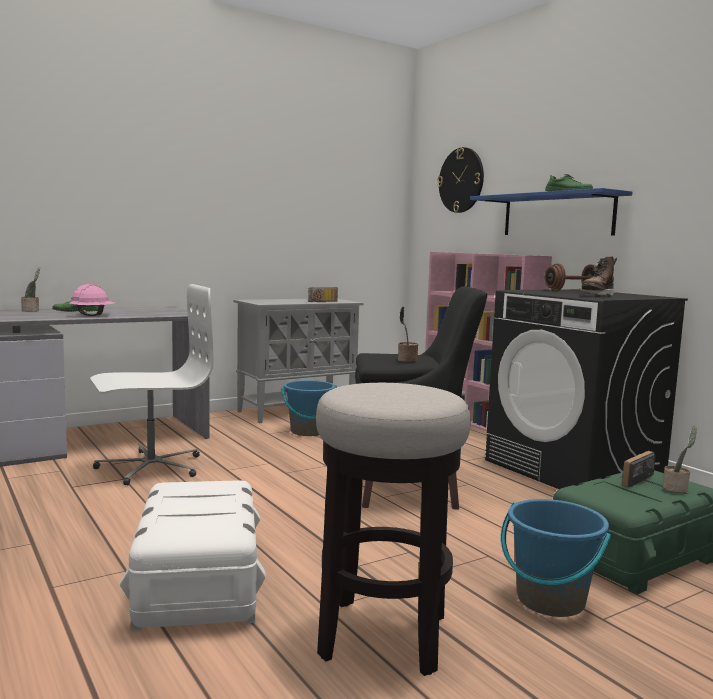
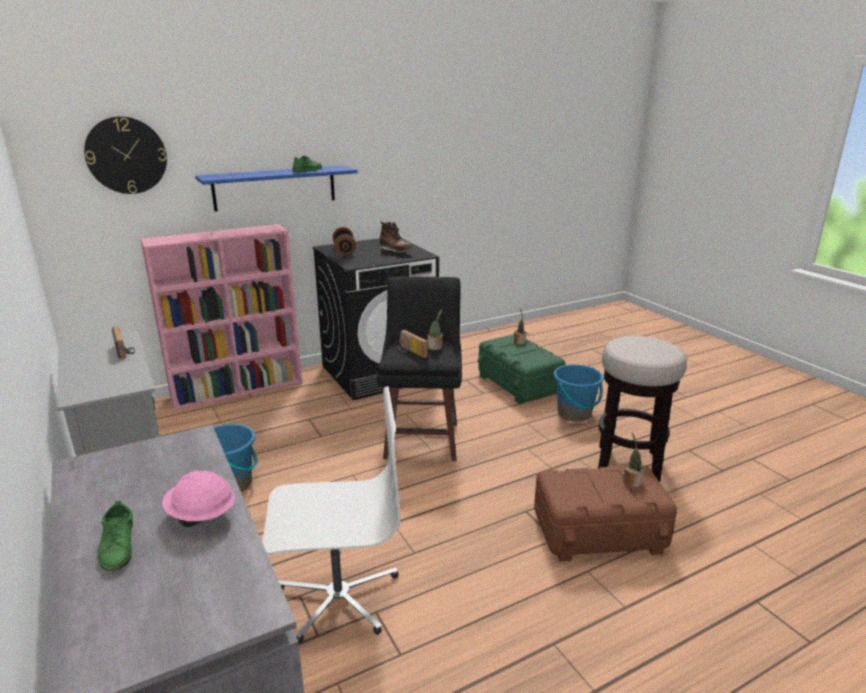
camera: 85 degrees left, 15 degrees up
(31, 311) = (99, 603): potted plant -> potted plant (631, 481)
(150, 467) = (338, 596): white office chair -> white office chair turned 105 degrees clockwise
(197, 586) = (598, 532): white storage box -> brown storage box
(633, 478) = (505, 348): radio -> radio (410, 352)

